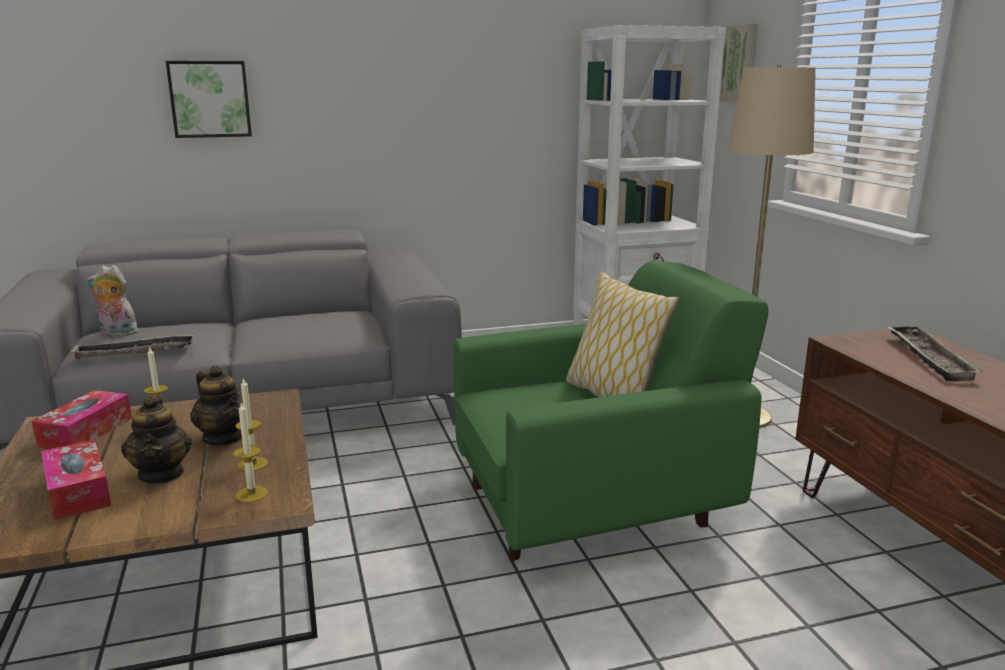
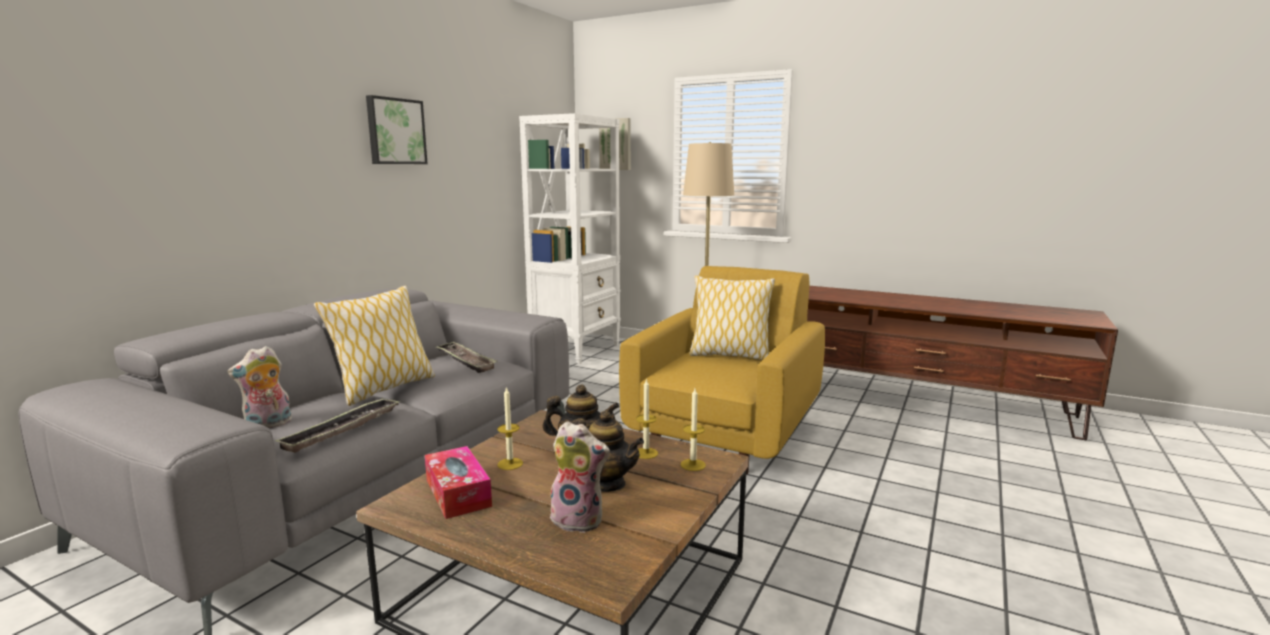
camera: 45 degrees left, 5 degrees down
(78, 491) = (579, 519): tissue box -> plush toy
(210, 99) = (243, 165): picture -> picture (395, 131)
(234, 327) = (384, 388): none -> pillow
(593, 504) = (726, 432): green armchair -> yellow armchair
(929, 358) = (847, 294): tray -> tray (465, 361)

